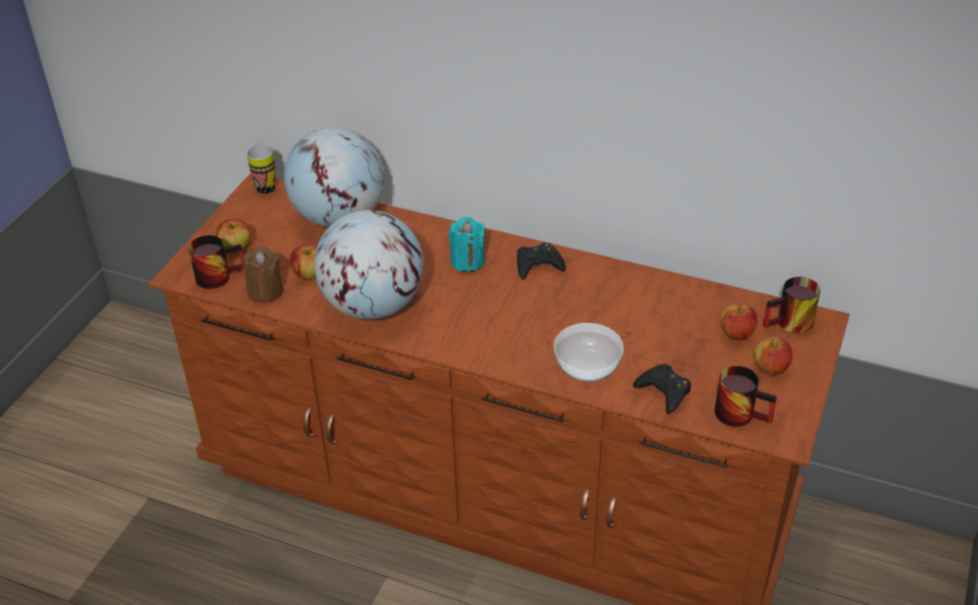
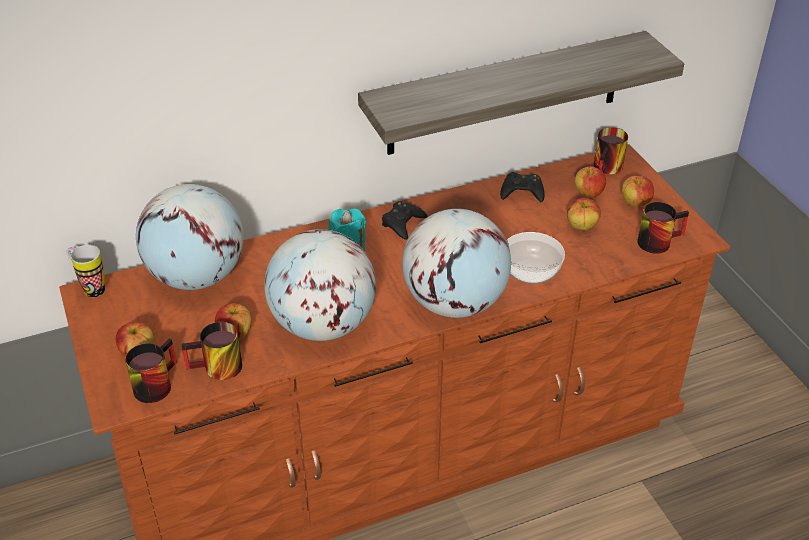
camera: 45 degrees left, 0 degrees up
(265, 291) = (217, 370): brown candle -> mug
(489, 351) = (454, 302): none -> globe
(664, 391) = (598, 256): black game controller -> black game controller (522, 191)
(688, 357) = (582, 226): none -> apple
(696, 186) = (505, 93): none -> shelf

